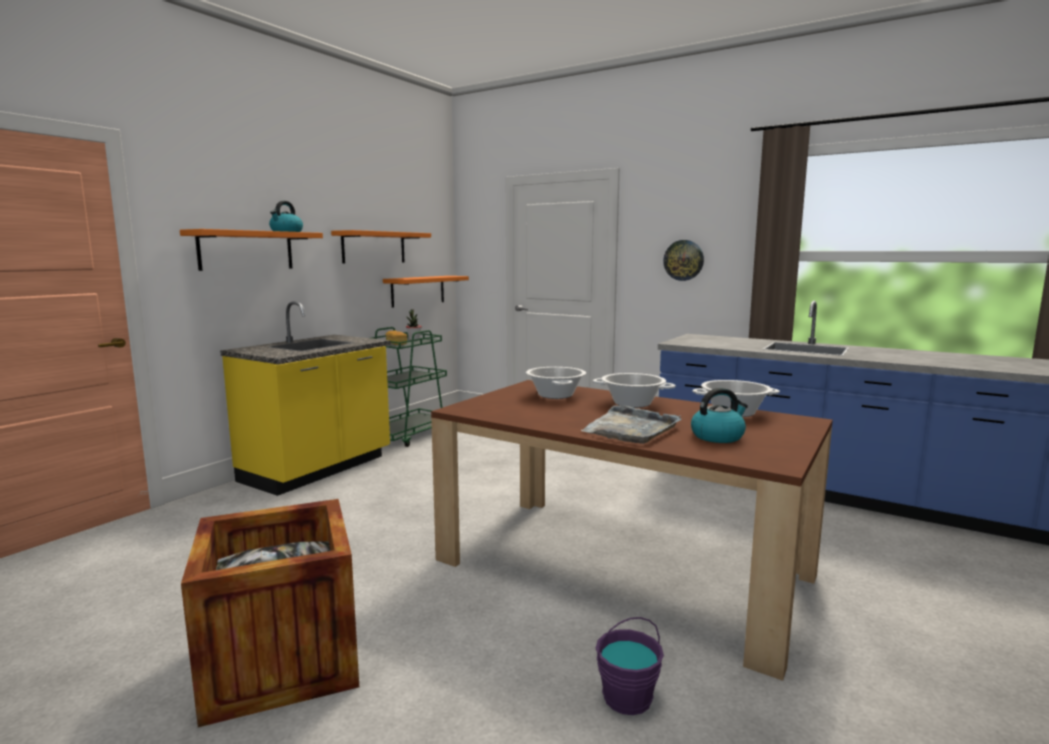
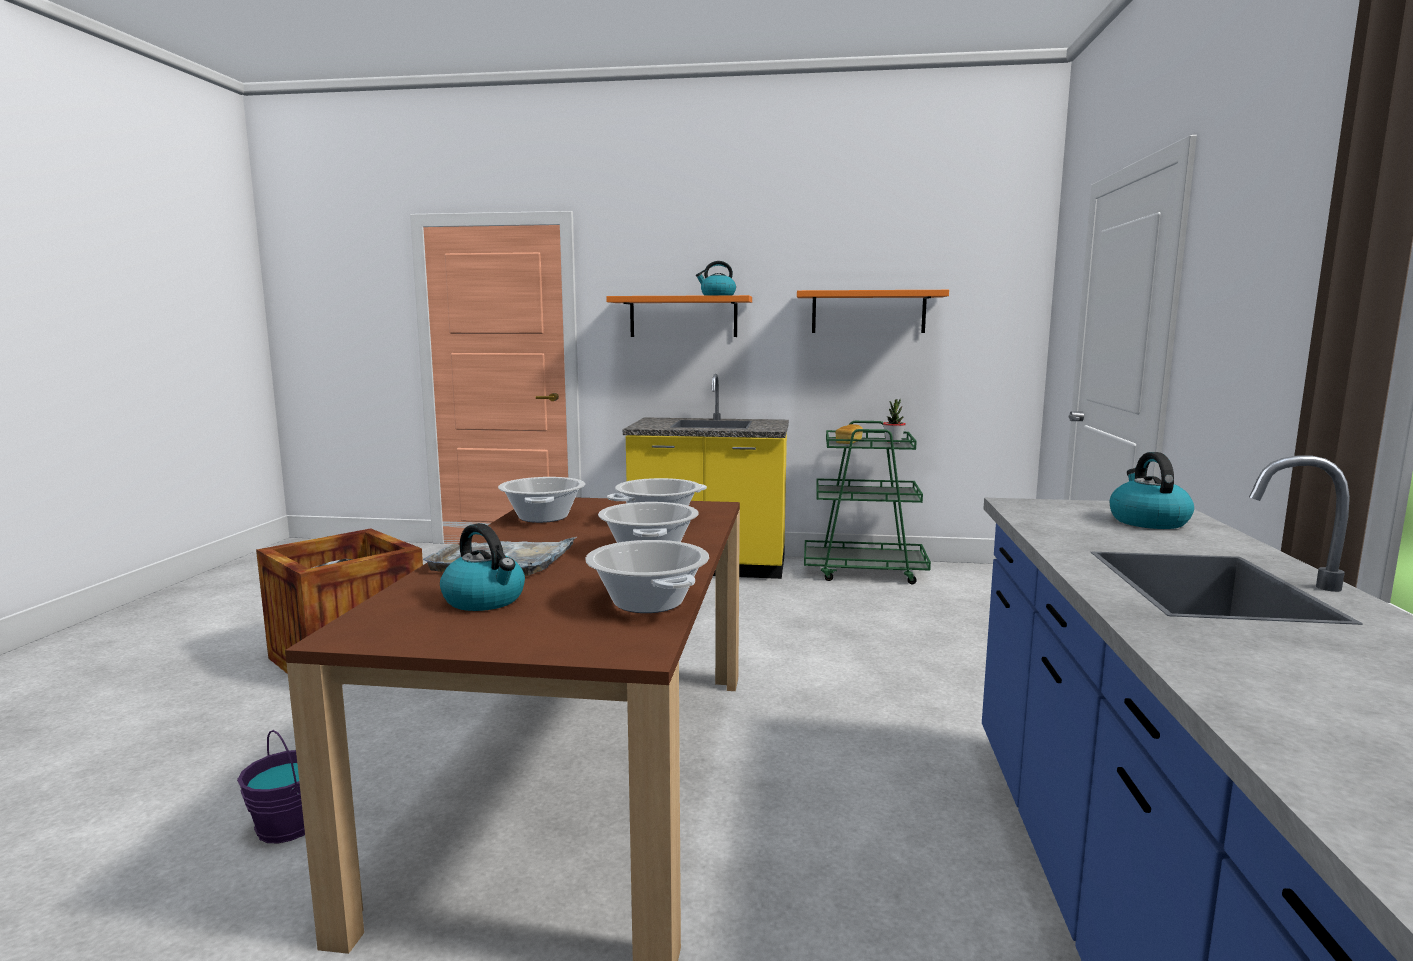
camera: 65 degrees right, 0 degrees up
(418, 290) = (951, 375): orange shelf -> none
(514, 414) = (542, 517): none -> cooking pot
(683, 260) = (1246, 333): wall clock -> none
(718, 339) = (1147, 521): none -> kettle

